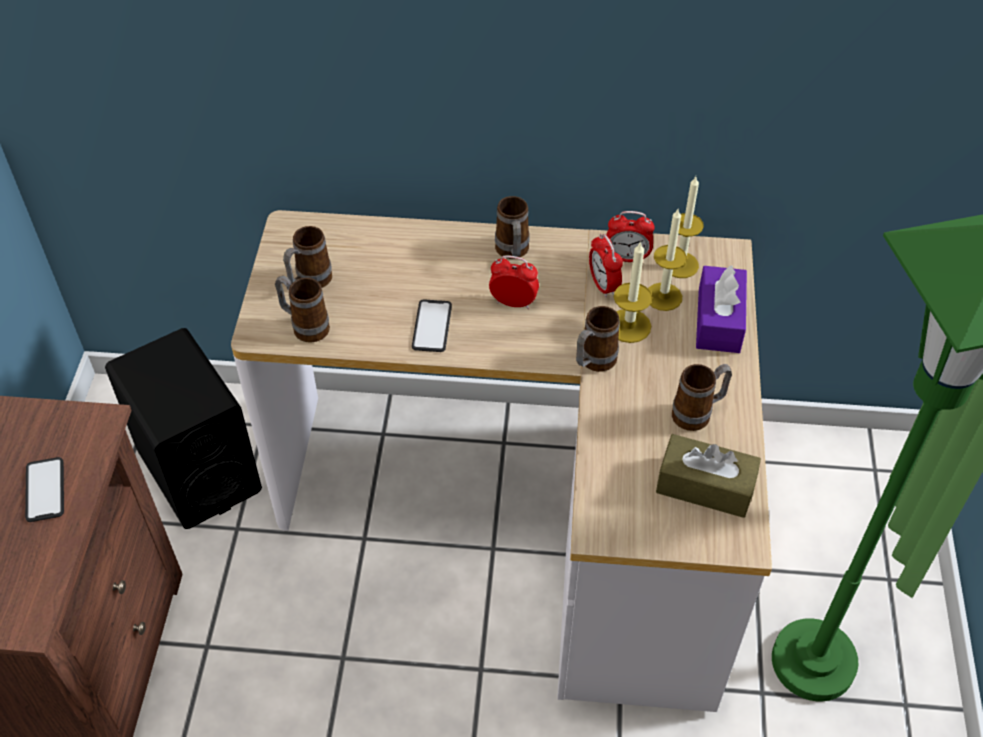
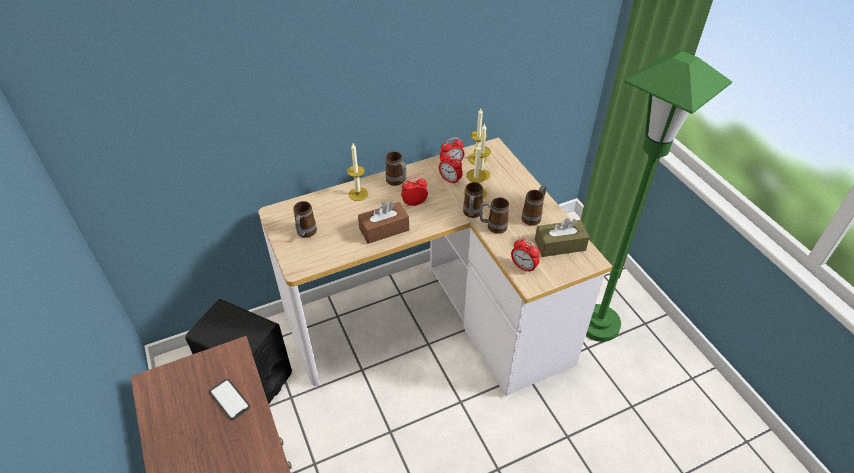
camera: 30 degrees left, 5 degrees down
(305, 326) = (319, 255): mug -> mug (492, 227)
(432, 326) = (384, 229): phone -> brown tissue box
(435, 248) = (358, 194): none -> candle
(609, 495) = (523, 267): none -> alarm clock
(718, 320) = (511, 175): purple tissue box -> none

